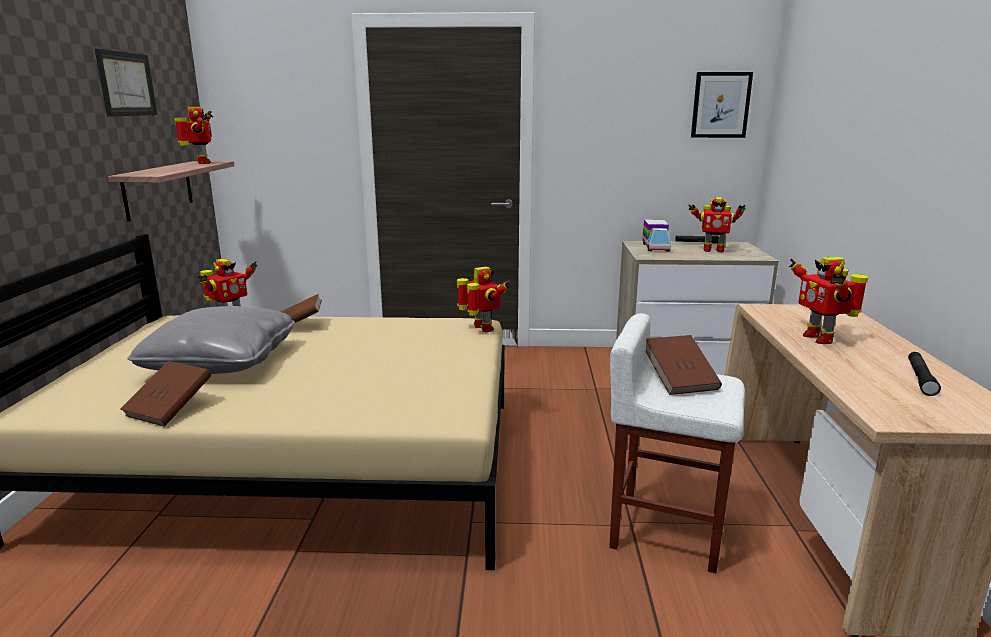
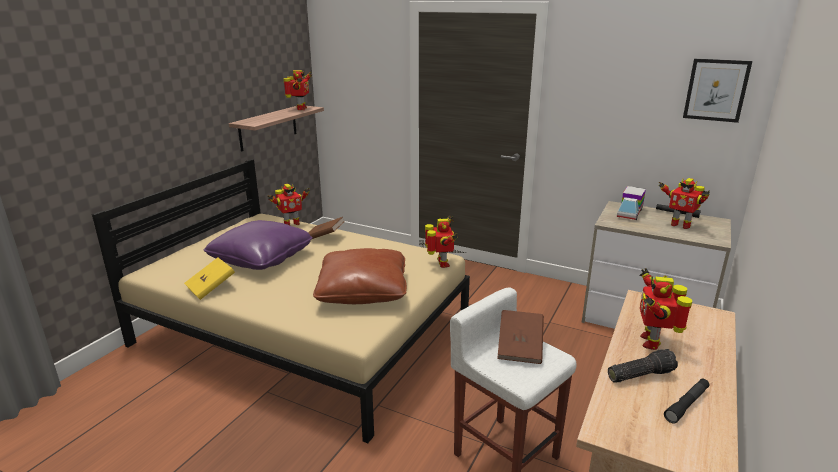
camera: 25 degrees right, 5 degrees up
(126, 84) = (249, 60): picture -> none
(170, 409) = (211, 288): brown book -> yellow book
(221, 362) = (261, 258): grey pillow -> purple pillow
(412, 371) = (363, 291): none -> brown pillow
(848, 365) = (640, 374): none -> flashlight

